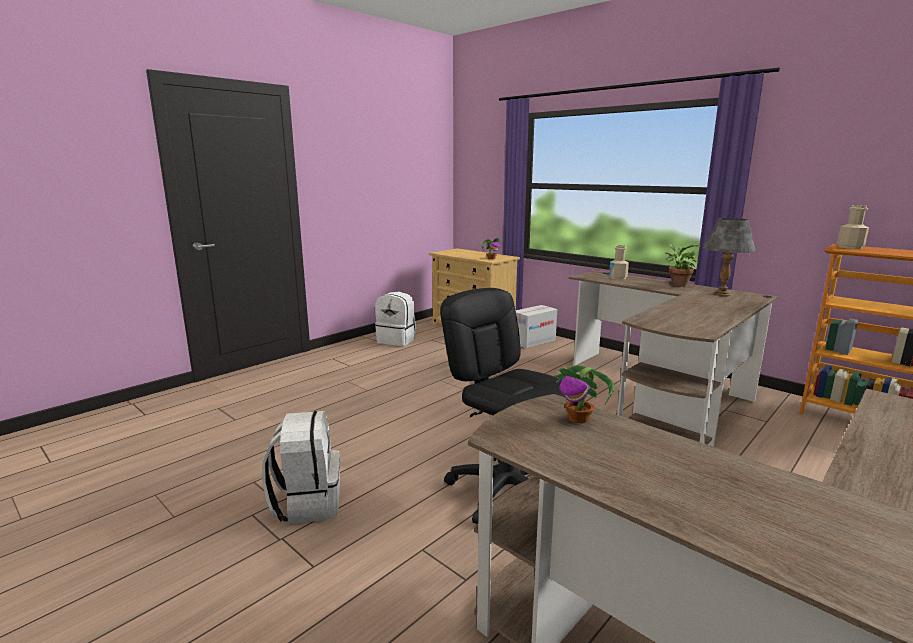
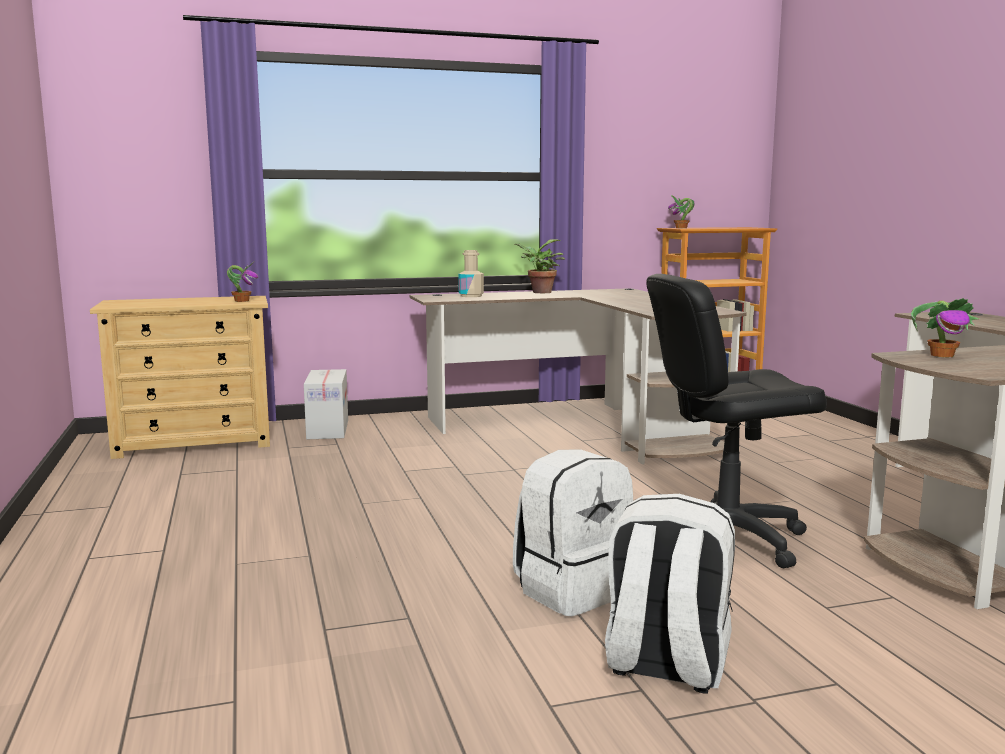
camera: 60 degrees left, 5 degrees down
(397, 340) = (123, 494): white backpack -> white backpack (572, 589)
(722, 294) = (601, 292): grey table lamp -> none
(850, 247) = (681, 228): beige bottle -> potted plant

